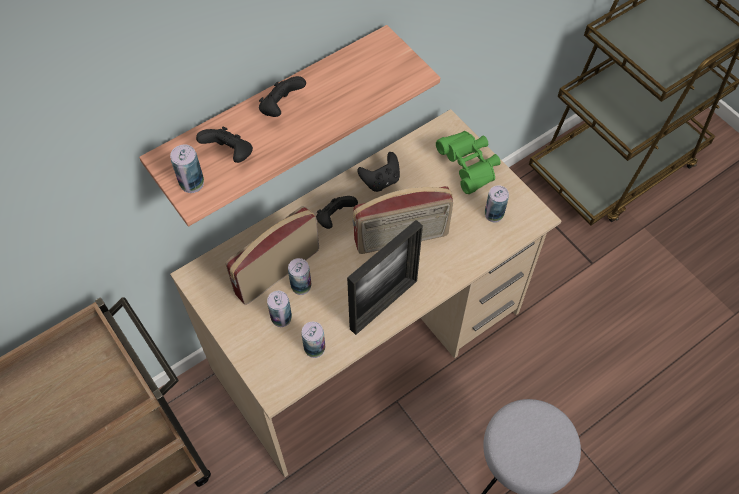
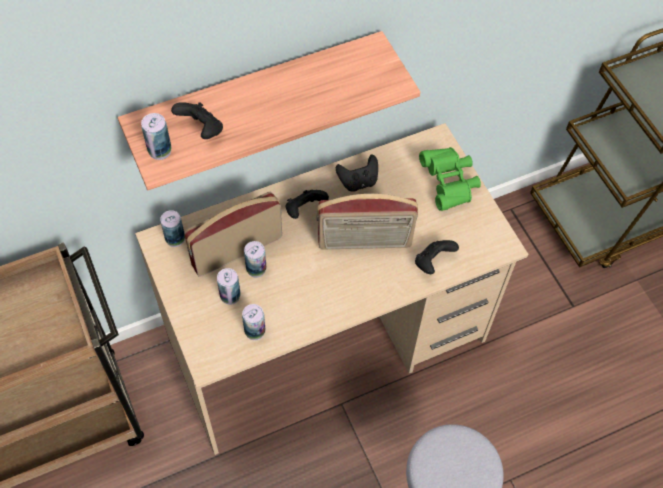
camera: 10 degrees right, 0 degrees up
(281, 108) = (260, 94): black game controller -> black game controller (432, 262)
(383, 304) = (331, 302): picture frame -> none
(494, 214) = (461, 235): can -> can (175, 239)

